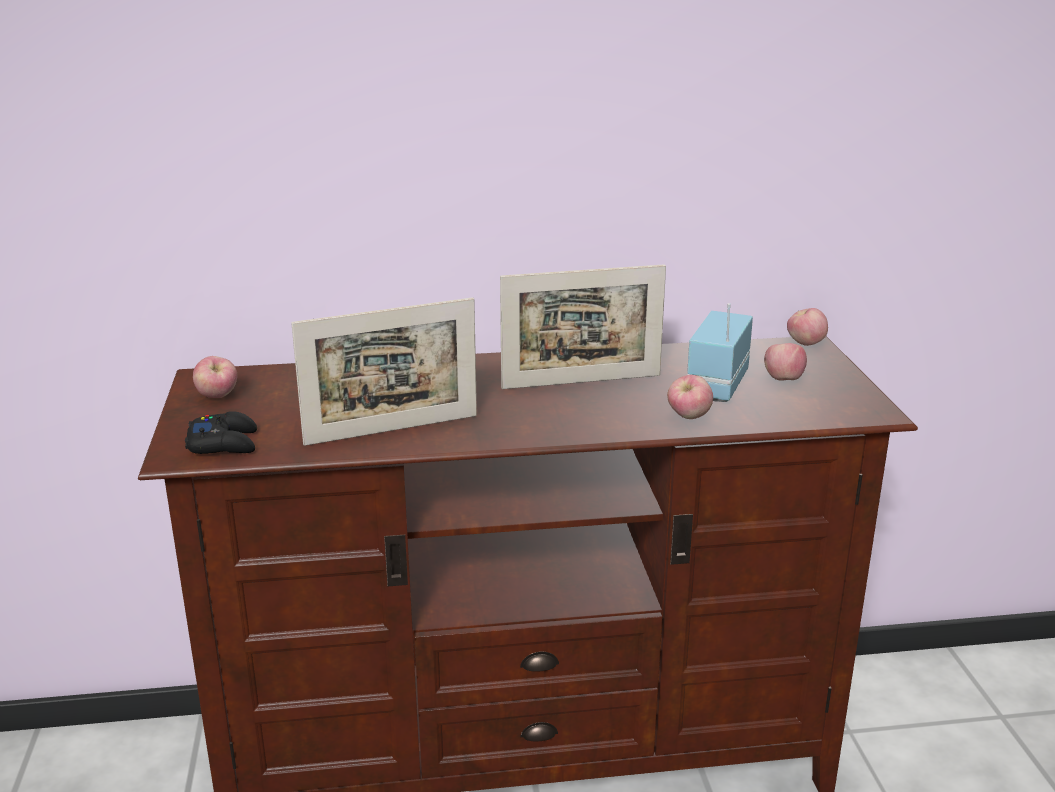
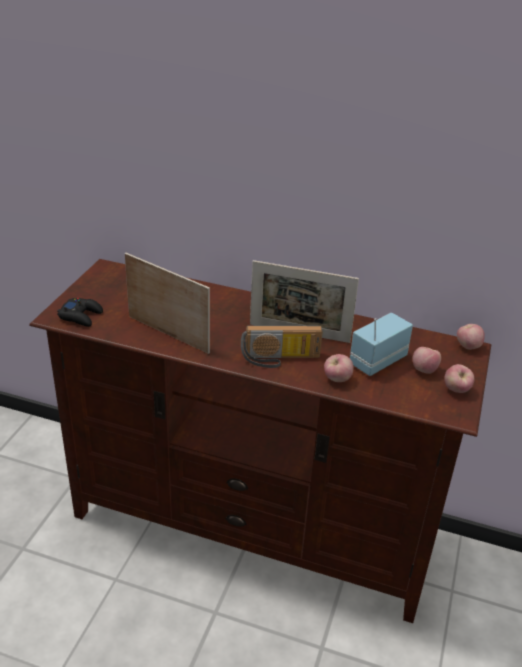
camera: 25 degrees right, 10 degrees up
(217, 397) = (102, 283): apple -> apple (456, 390)
(392, 430) = (168, 334): picture frame -> picture frame turned 150 degrees counterclockwise
(588, 416) = (280, 359): none -> radio

